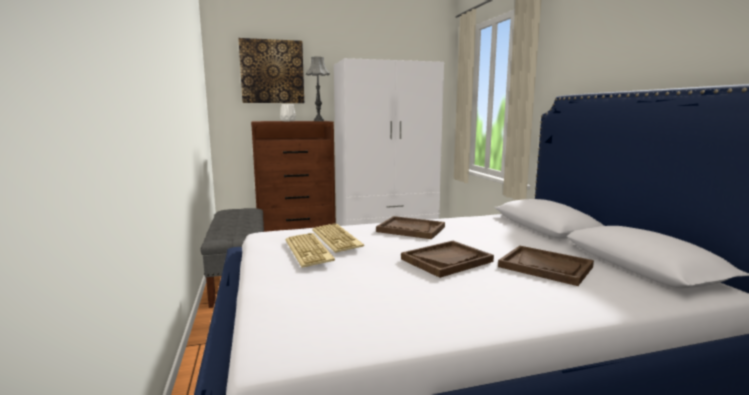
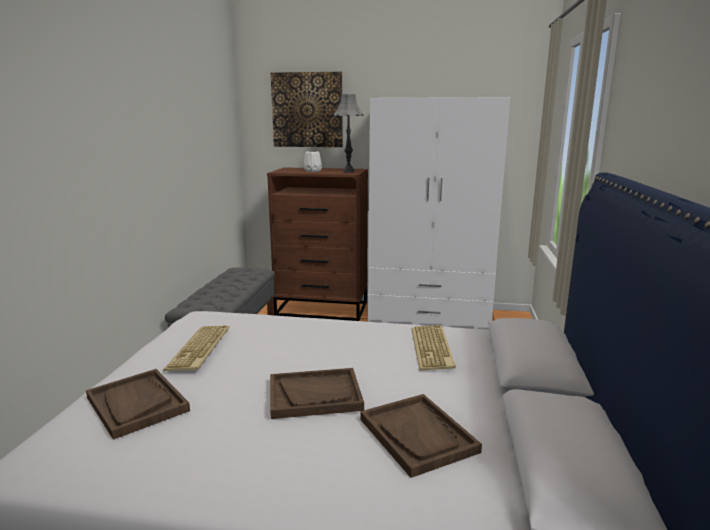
camera: 25 degrees right, 5 degrees up
(337, 238) = (248, 337): keyboard -> keyboard (433, 348)
(410, 229) = (346, 337): brown tray -> brown tray (137, 404)

